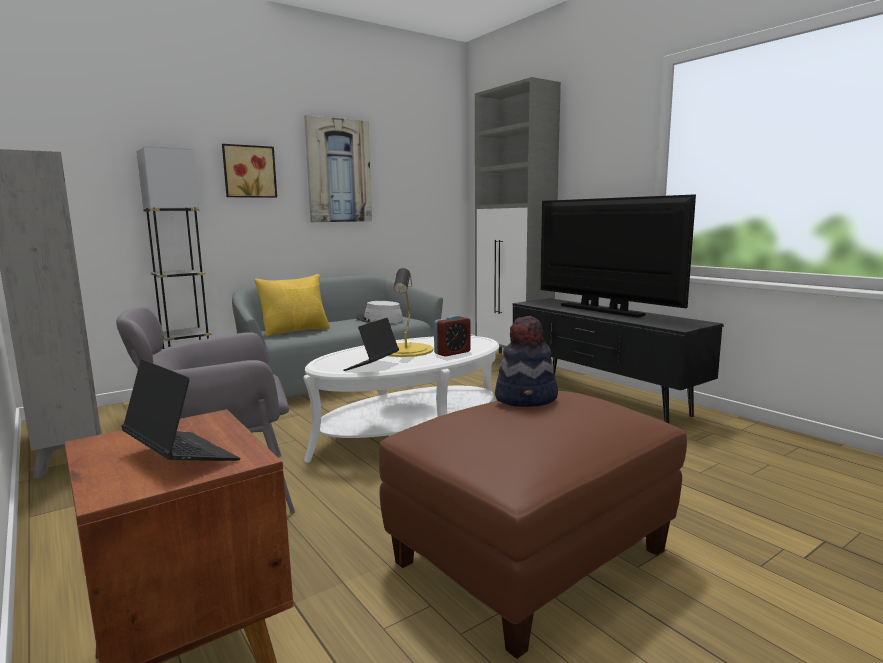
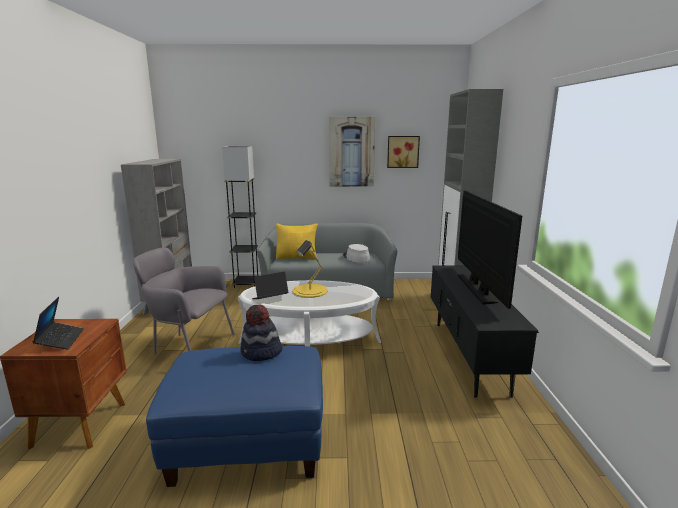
camera: 35 degrees right, 5 degrees up
(249, 171) = (291, 154): picture -> picture (402, 152)
(452, 353) = (328, 300): alarm clock -> none
(532, 556) = (248, 444): brown ottoman -> blue ottoman

